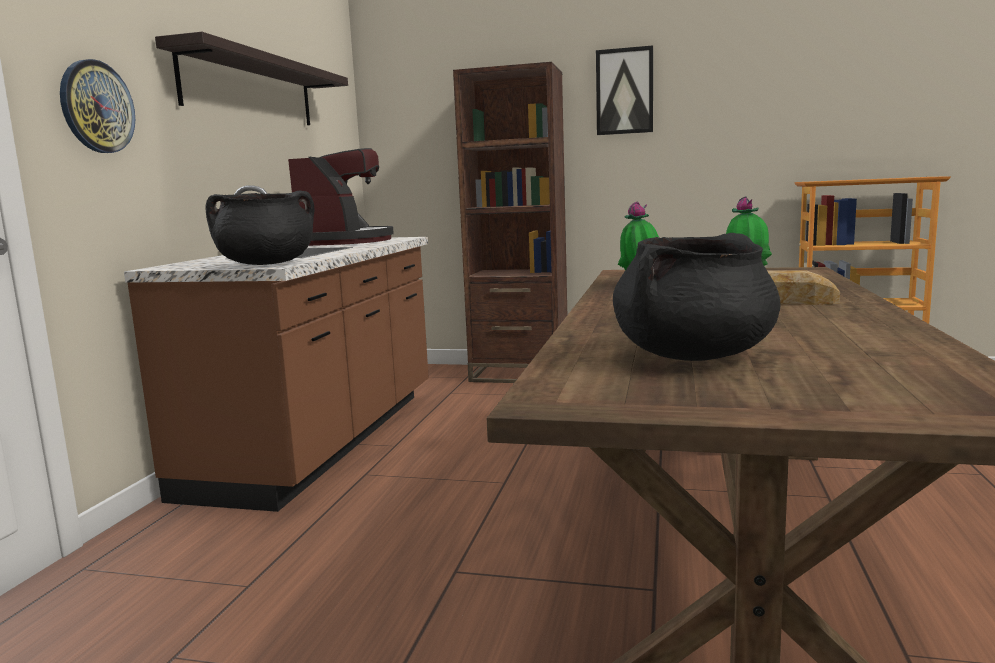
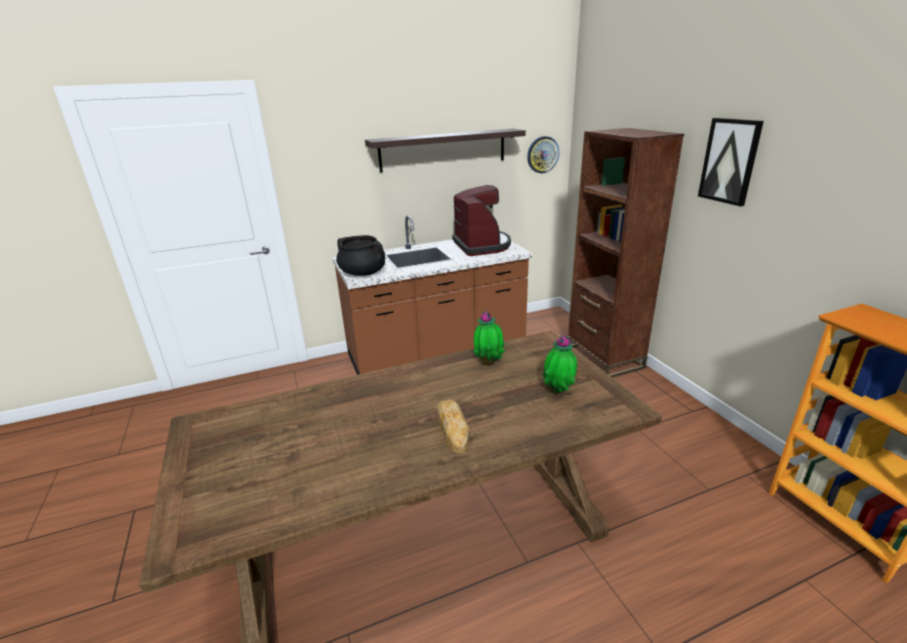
camera: 55 degrees right, 15 degrees up
(96, 107) = (324, 184): wall clock -> wall clock (542, 154)
(345, 241) = (482, 245): coffee machine -> coffee machine turned 75 degrees counterclockwise
(693, 356) = (275, 435): black cooking pot -> none

